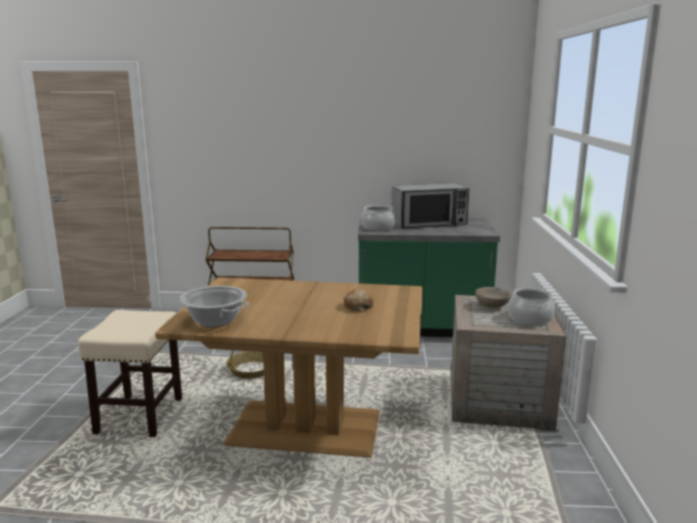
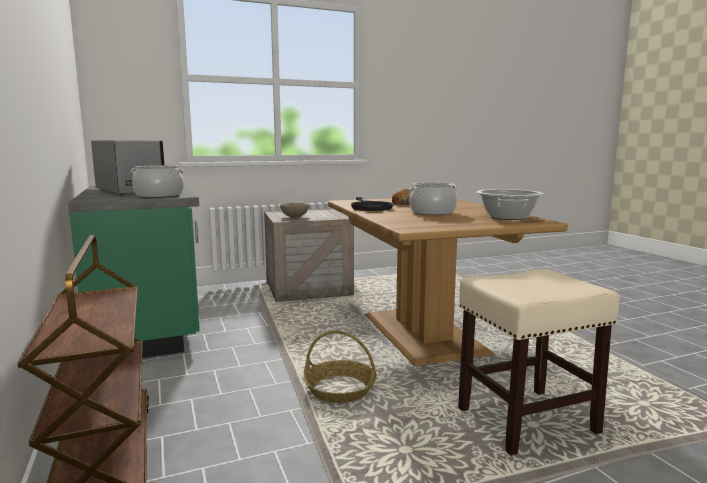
camera: 115 degrees left, 5 degrees down
(348, 290) = (370, 207): none -> black frying pan
(529, 319) = (313, 212): cooking pot -> cooking pot (432, 212)

